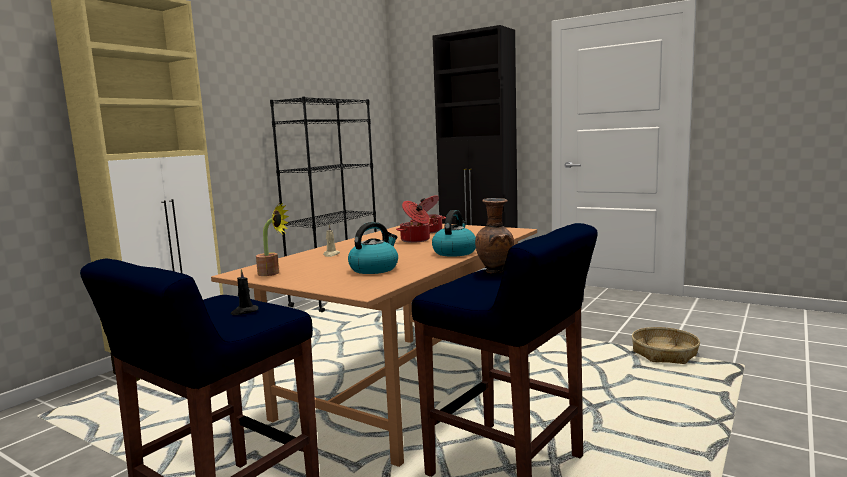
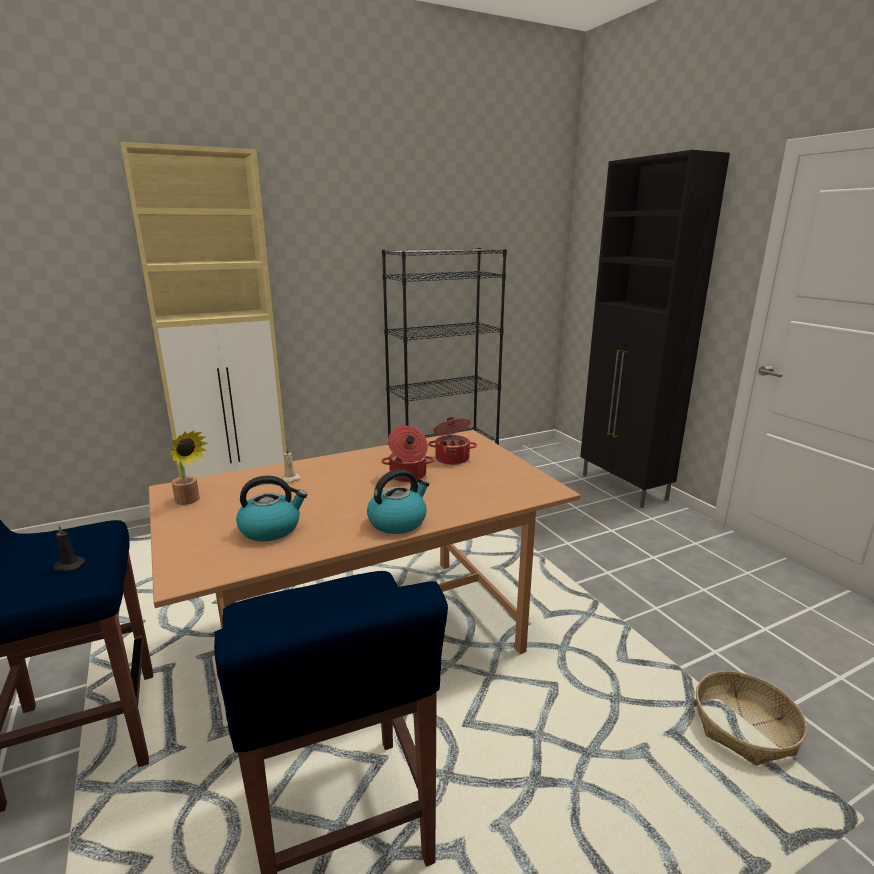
camera: 30 degrees right, 10 degrees up
(495, 272) = (376, 587): brown vase -> none

